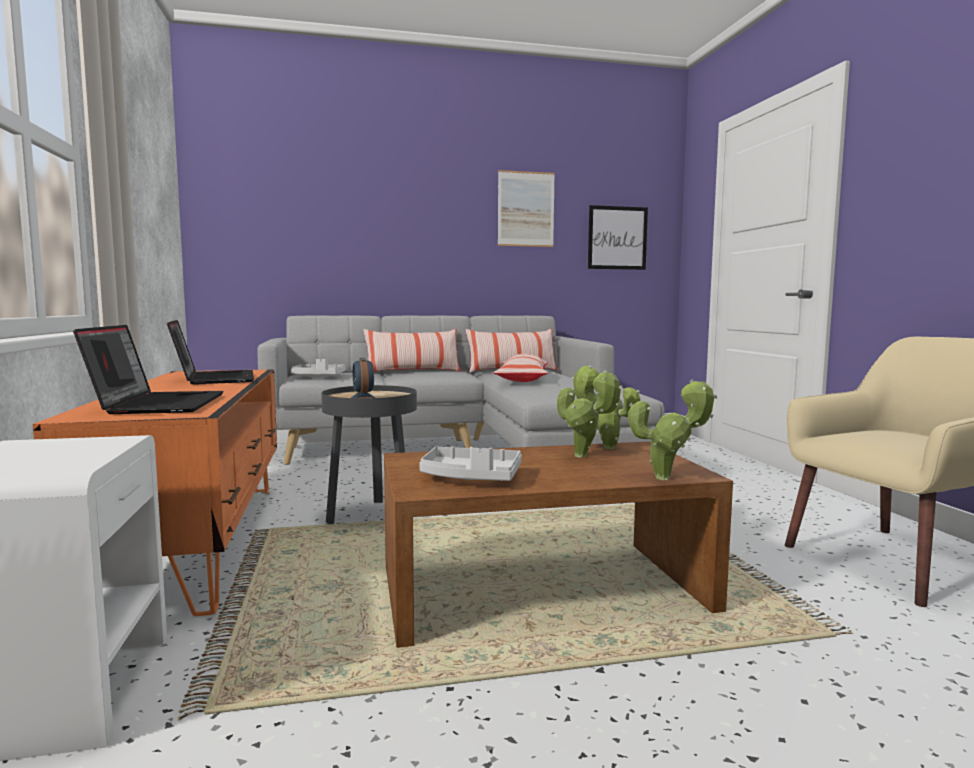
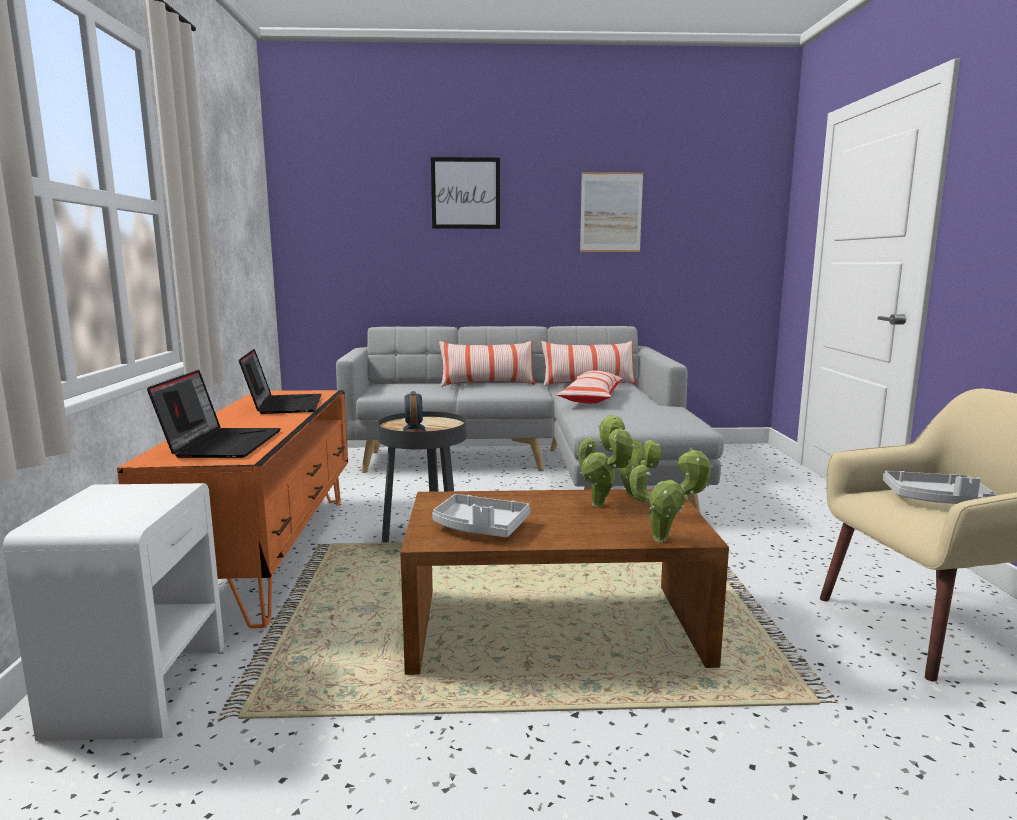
camera: 10 degrees right, 5 degrees up
(318, 377) = (394, 390): grey tray -> grey tray (936, 500)
(617, 238) = (712, 240): picture -> picture (465, 193)

